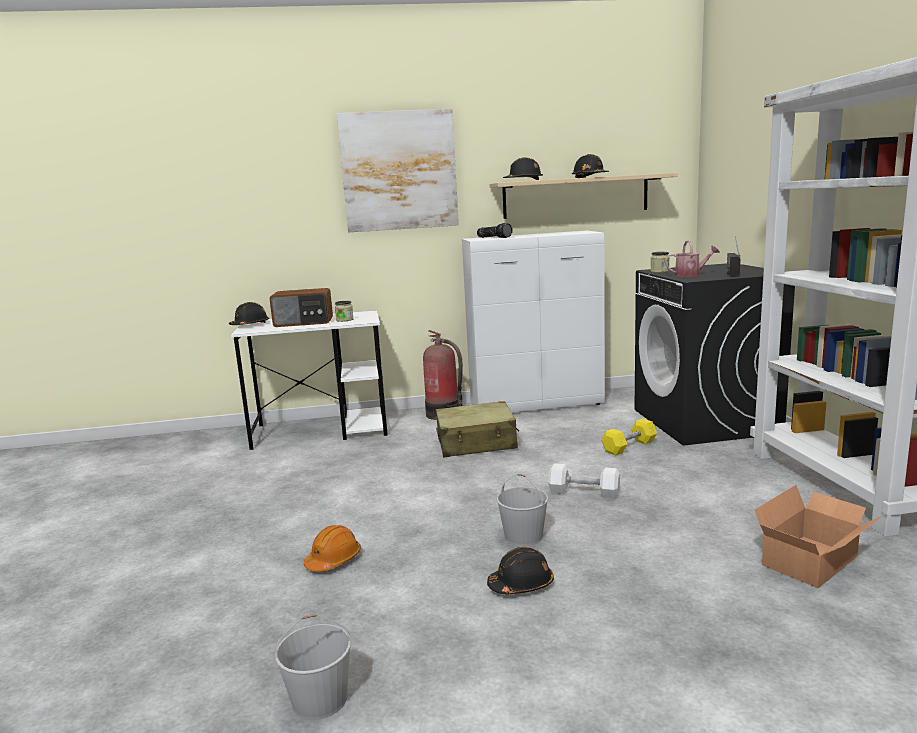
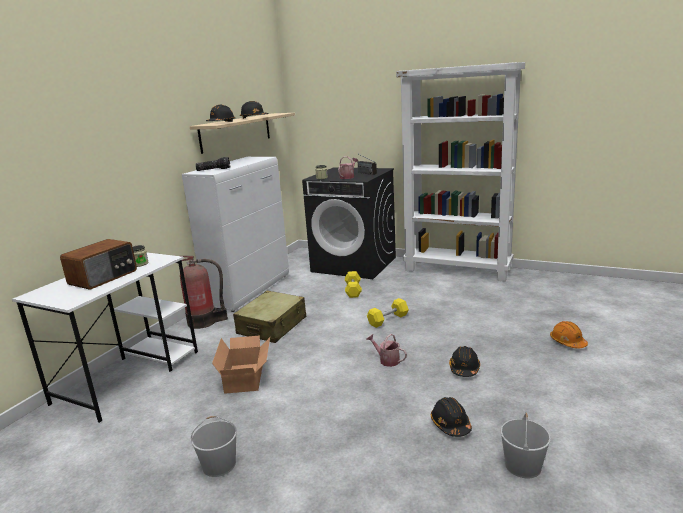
camera: 55 degrees left, 5 degrees up
(250, 325) = (47, 298): black hard hat -> black hard hat (450, 424)
(333, 560) = (368, 423): orange hard hat -> orange hard hat (567, 342)
(399, 171) = (128, 119): picture -> none
(479, 526) = (387, 360): none -> watering can
(524, 536) = (415, 351): white bucket -> white bucket (220, 464)
(584, 492) = (388, 319): white dumbbell -> yellow dumbbell
(814, 561) = (510, 300): cardboard box -> cardboard box (246, 377)

